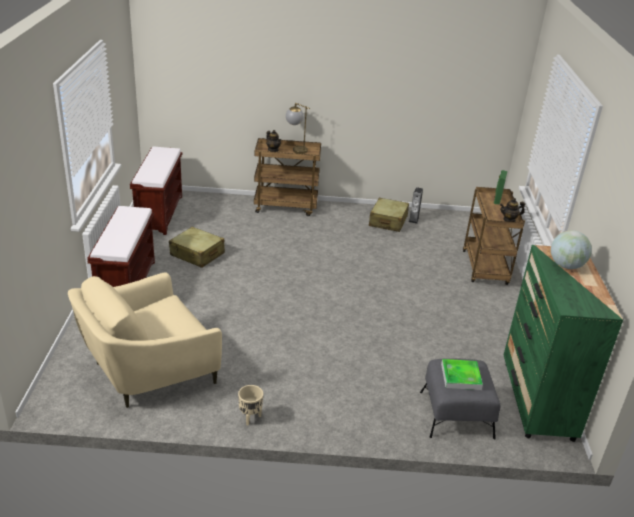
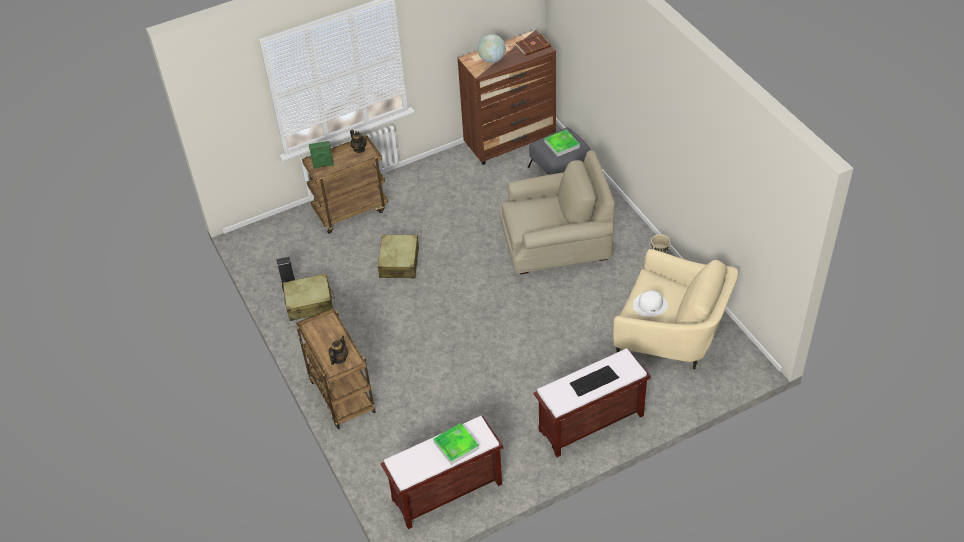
camera: 115 degrees left, 15 degrees up
(120, 229) = (594, 381): none -> keyboard
(153, 168) = (456, 445): none -> tray
(163, 311) = (650, 305): none -> white hat
(197, 254) = (497, 408): beige suitcase -> beige suitcase (399, 262)
(296, 149) = (321, 342): table lamp -> none
(344, 359) = (555, 242): none -> beige armchair
(537, 401) = (510, 141): green dresser -> brown dresser
(579, 302) = (533, 46): none -> brown book

